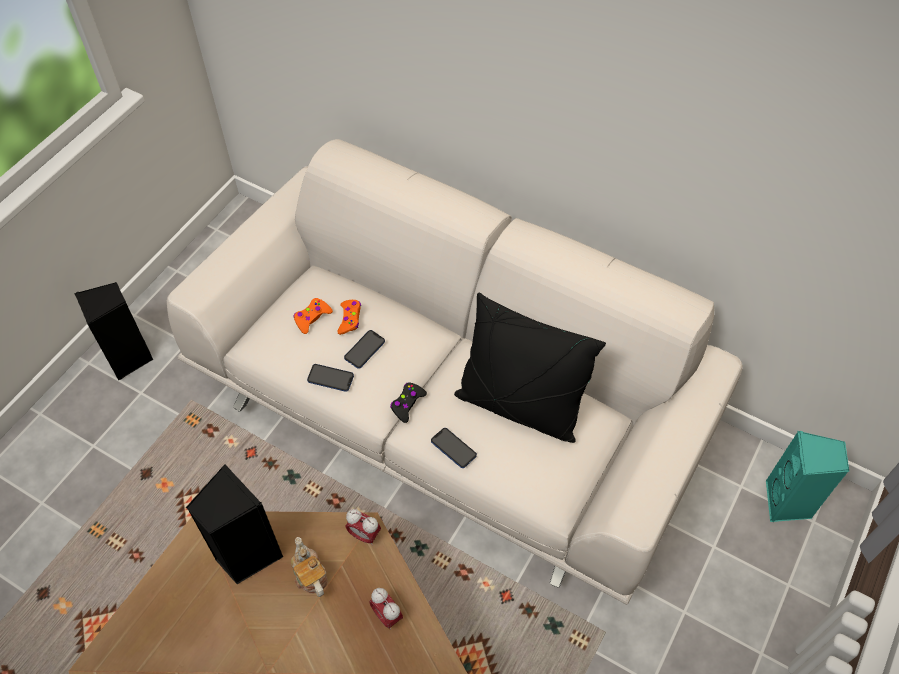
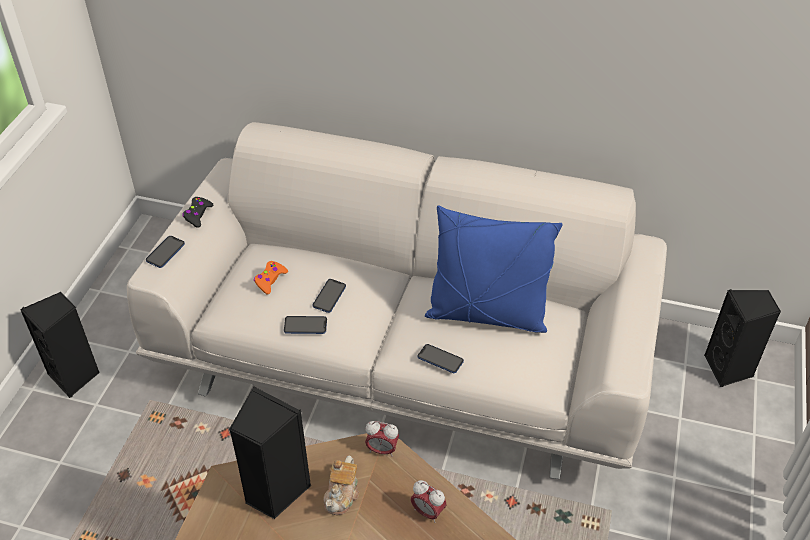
camera: 15 degrees left, 10 degrees down
(213, 269) = (165, 252): none -> phone
(310, 575) = (342, 495): teapot -> teapot turned 120 degrees counterclockwise
(350, 319) = (306, 274): orange game controller -> none
(407, 404) = (383, 334): black game controller -> black game controller (198, 215)
(519, 406) = (487, 314): black pillow -> blue pillow
(788, 503) = (729, 369): turquoise speaker -> black speaker

